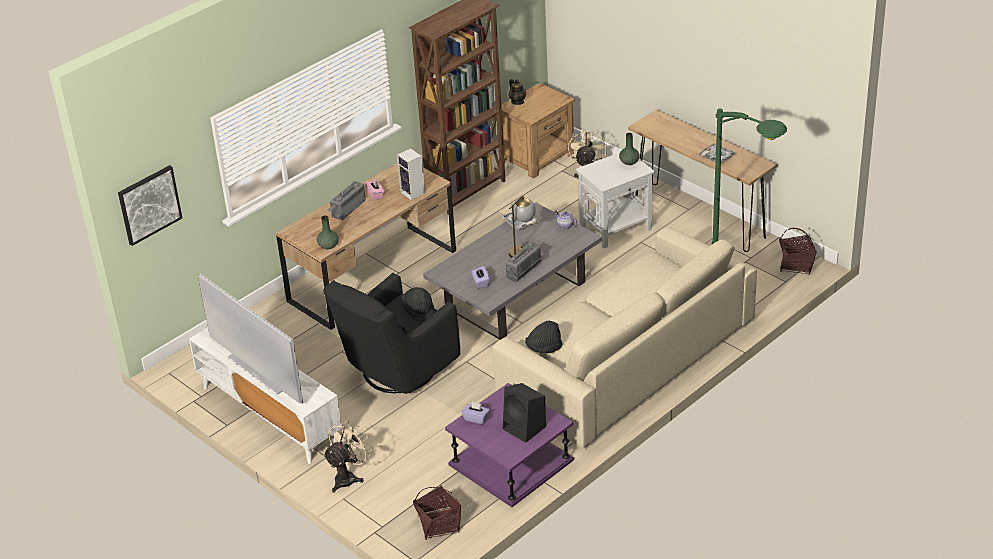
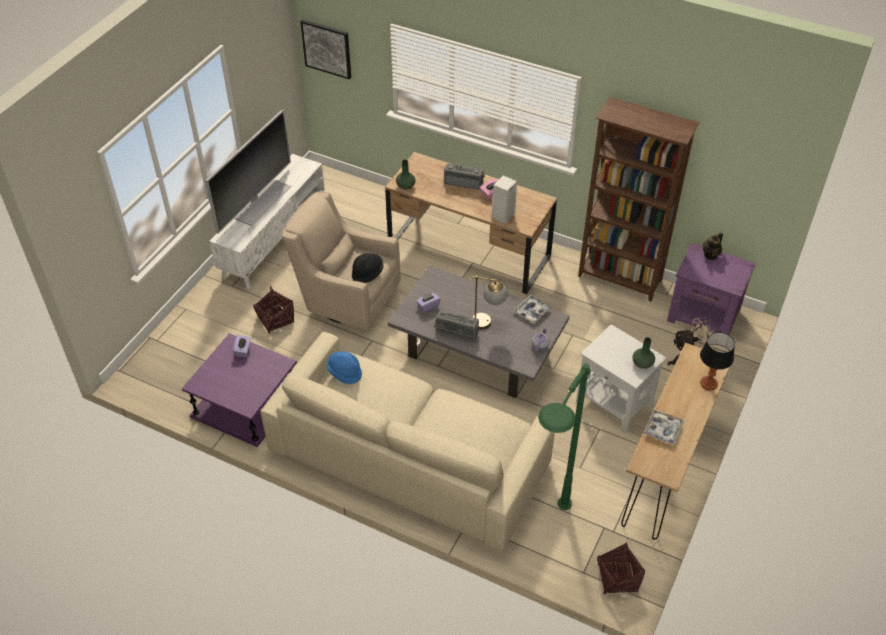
camera: 70 degrees right, 10 degrees up
(348, 477) = (210, 305): beige fan -> none
(396, 371) = (346, 299): black armchair -> beige armchair
(438, 524) = (163, 374): basket -> basket (276, 319)
(525, 428) = (236, 386): black speaker -> none
(538, 157) = (704, 316): brown nightstand -> purple nightstand
(544, 348) = (345, 372): black hat -> blue hat
(678, 125) = (709, 384): none -> table lamp

